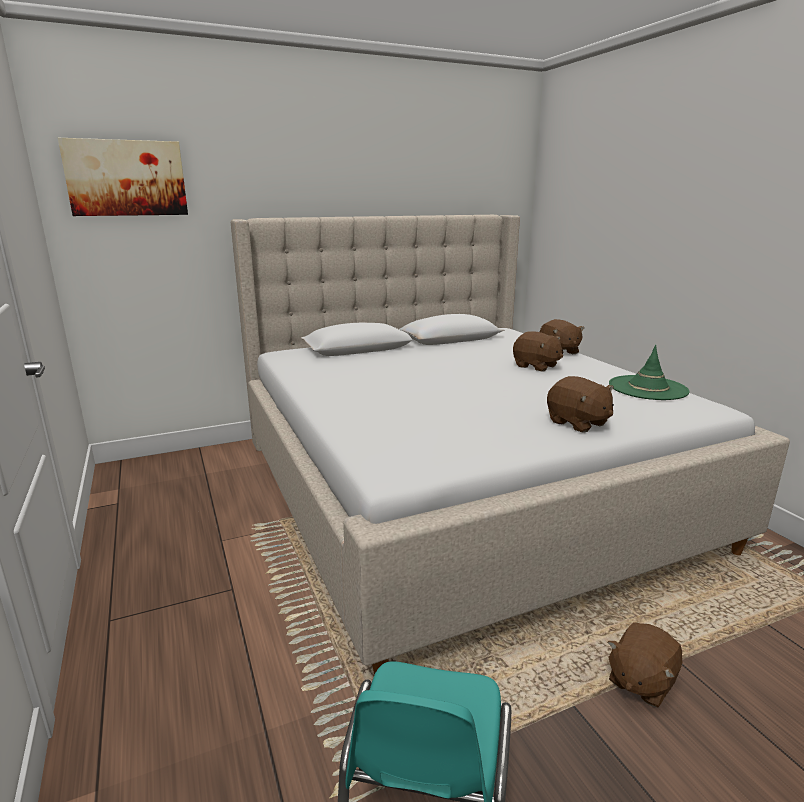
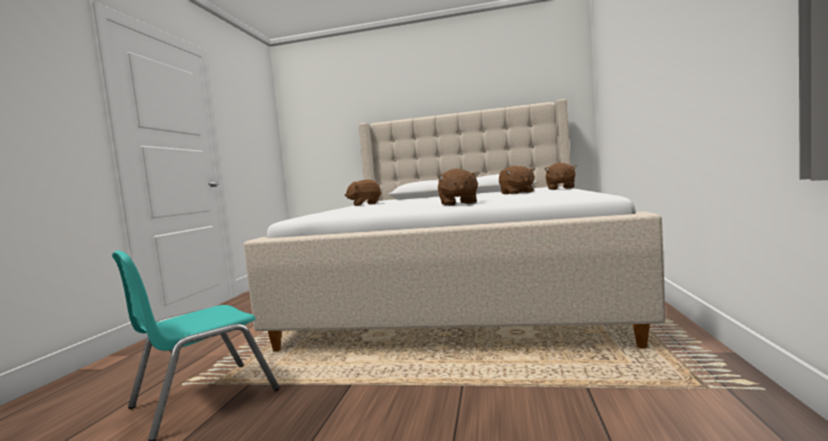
camera: 35 degrees right, 15 degrees down
(126, 178) = (315, 110): picture -> none
(640, 681) = (413, 387): brown plush toy -> brown plush toy (365, 204)
(648, 388) = (572, 193): green hat -> none

